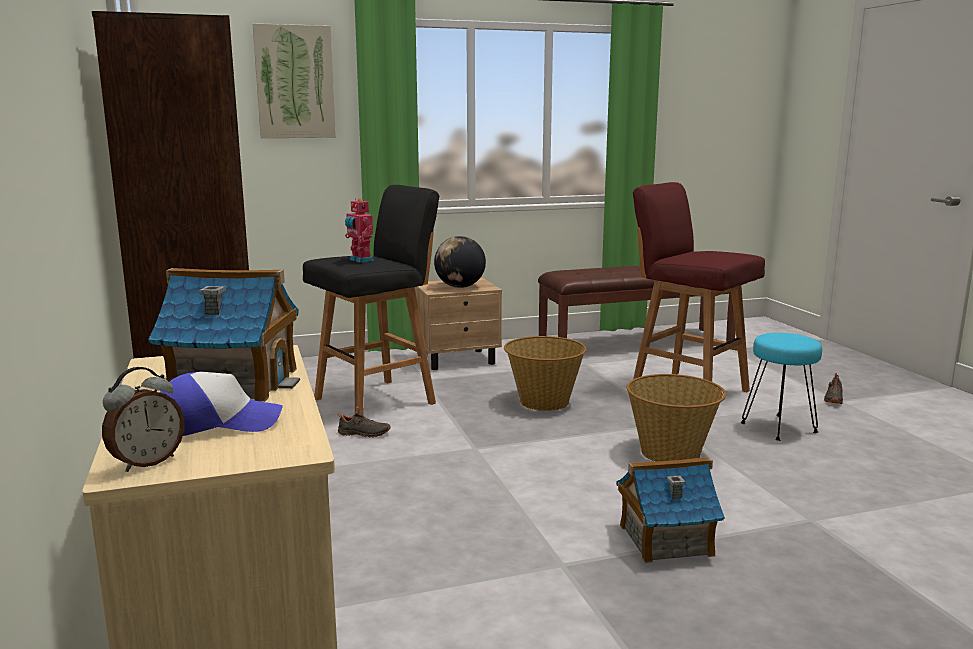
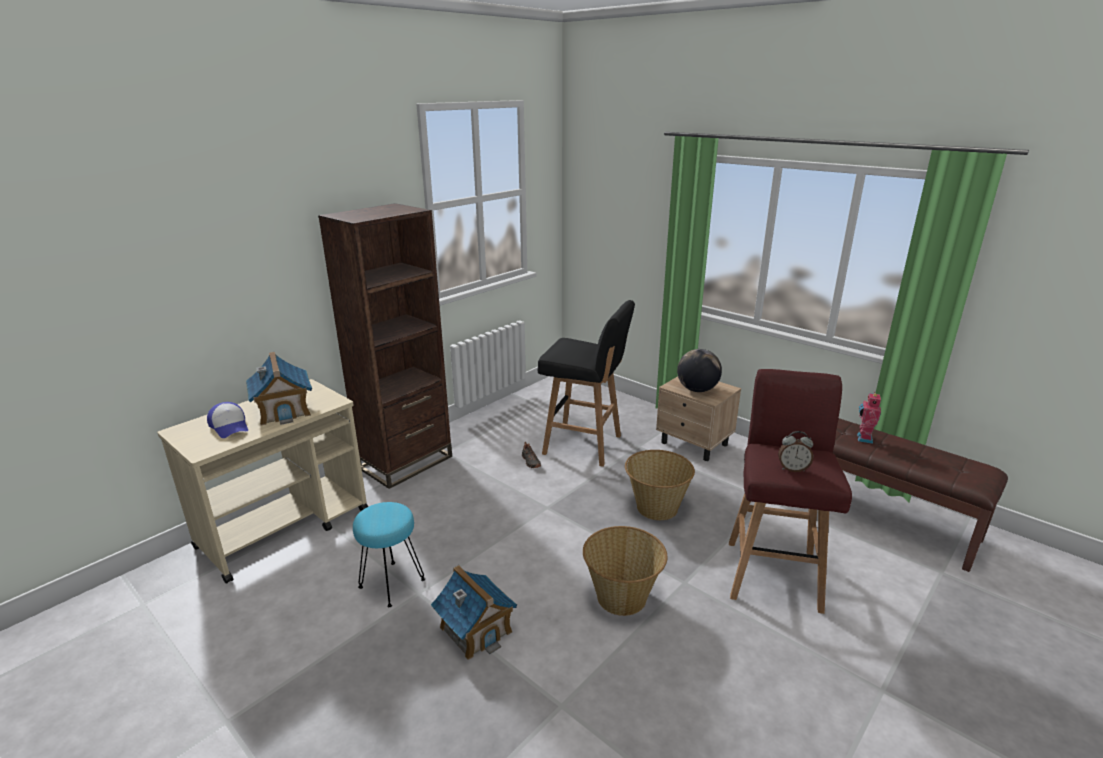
camera: 60 degrees right, 10 degrees up
(147, 462) = (185, 430): alarm clock -> alarm clock (792, 469)
(295, 82) = (639, 200): picture -> none
(360, 260) = (569, 350): toy robot -> toy robot (863, 438)
(779, 427) = (746, 653): turquoise stool -> turquoise stool (392, 584)
(832, 399) = (880, 683): black shoe -> none

